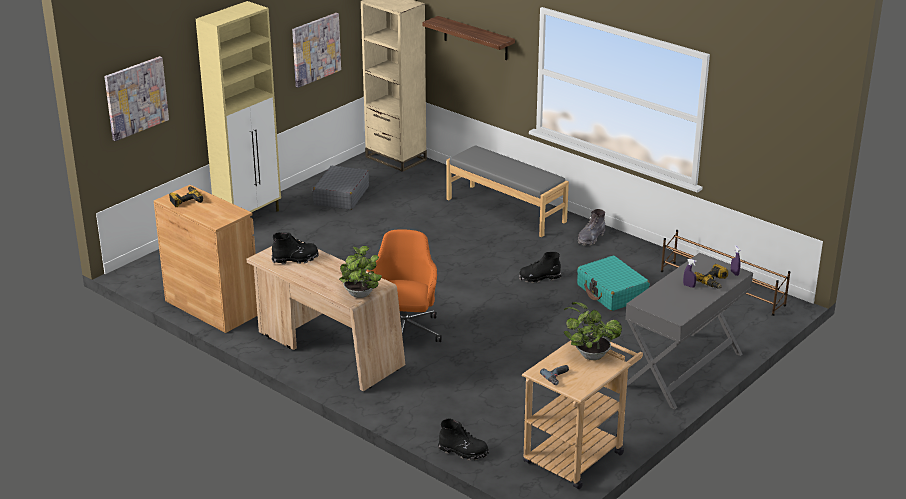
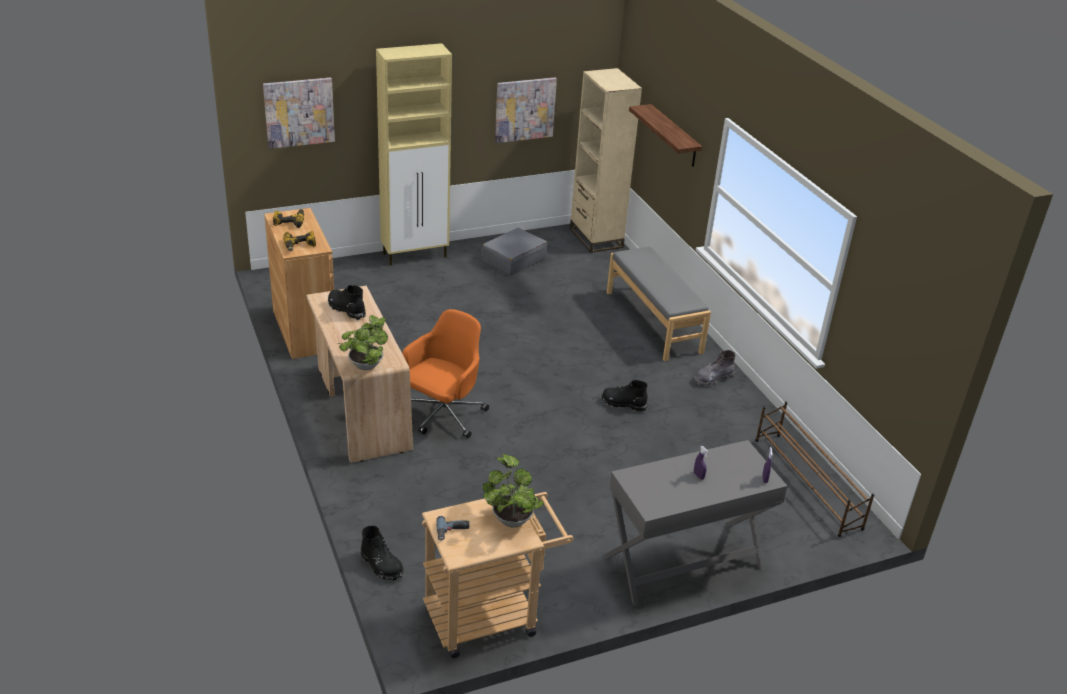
camera: 25 degrees right, 5 degrees up
(295, 259) = (346, 309): black boot -> black boot turned 150 degrees counterclockwise
(612, 292) = (683, 445): turquoise suitcase -> none
(713, 282) = (731, 481): power drill -> power drill (300, 246)

